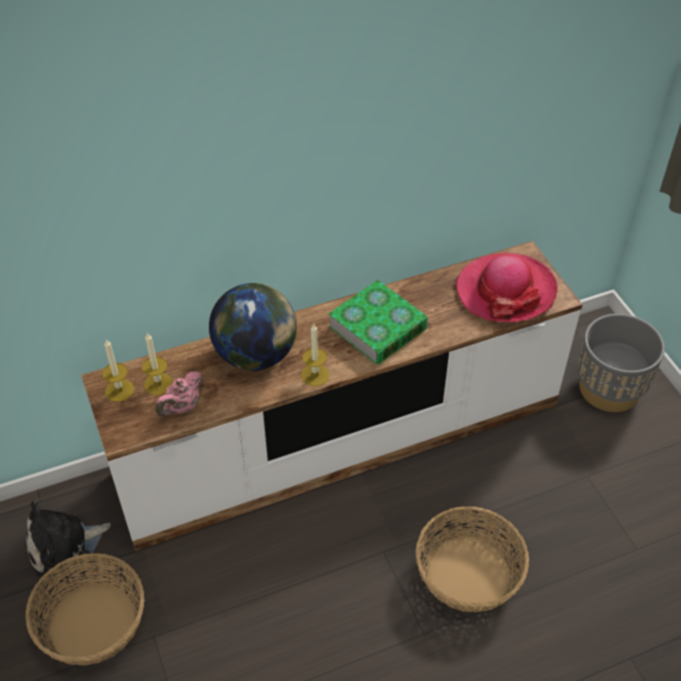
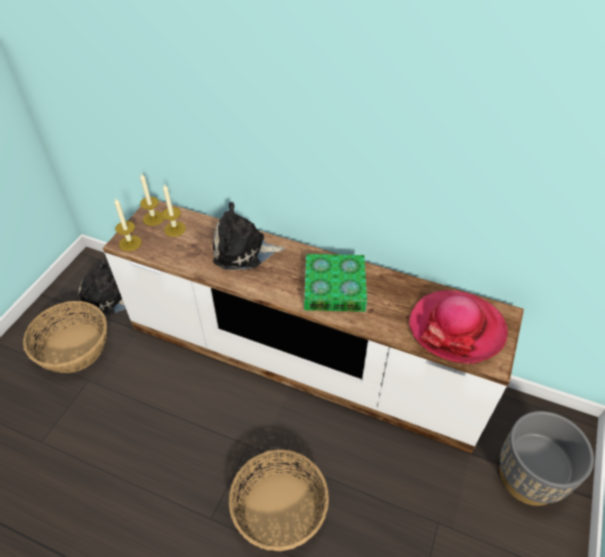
camera: 45 degrees right, 0 degrees up
(182, 407) = (169, 250): pink teapot -> none
(256, 355) = (243, 251): globe -> plush toy
(315, 375) = (260, 287): candle -> candle (130, 243)

